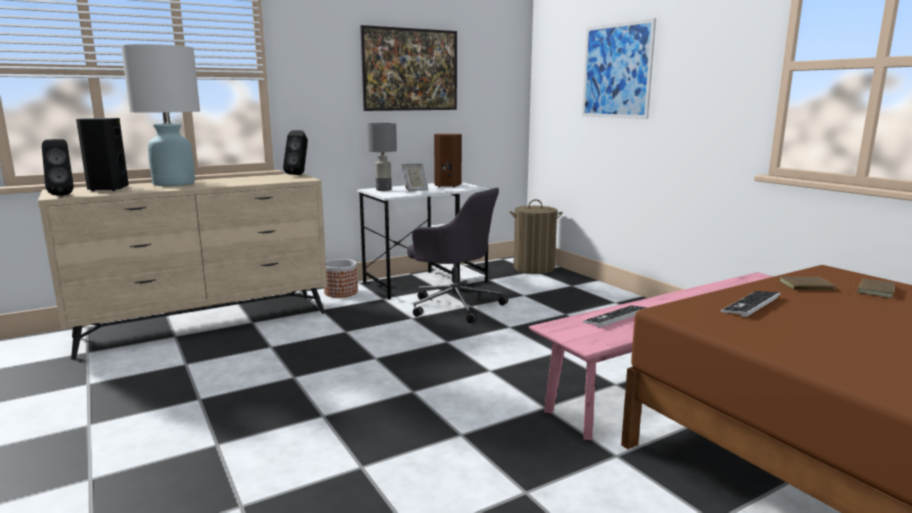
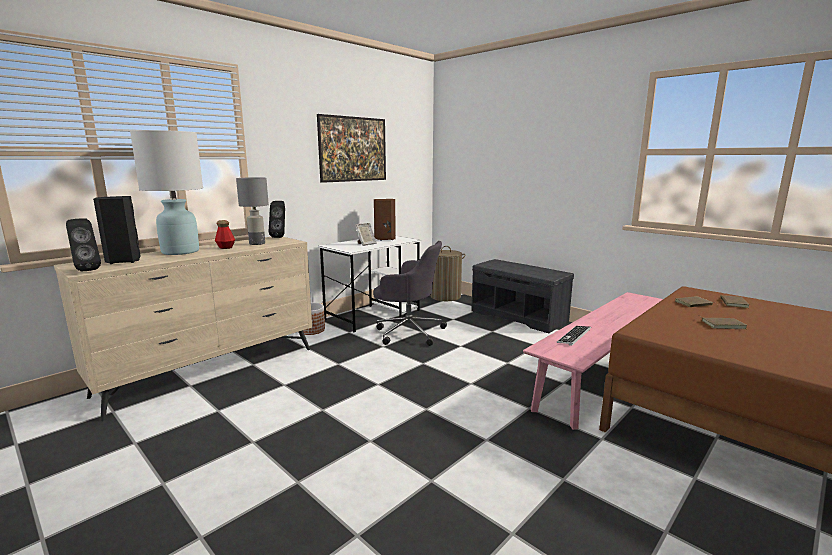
camera: 15 degrees left, 0 degrees up
(225, 182) = (225, 247): none -> bottle
(384, 190) = (341, 245): grey table lamp -> grey table lamp (257, 243)
(616, 71) = (508, 151): picture -> none
(617, 299) = (519, 316): none -> grey bench
(751, 305) = (678, 321): keyboard -> none
(816, 314) = (722, 325): none -> brown book

